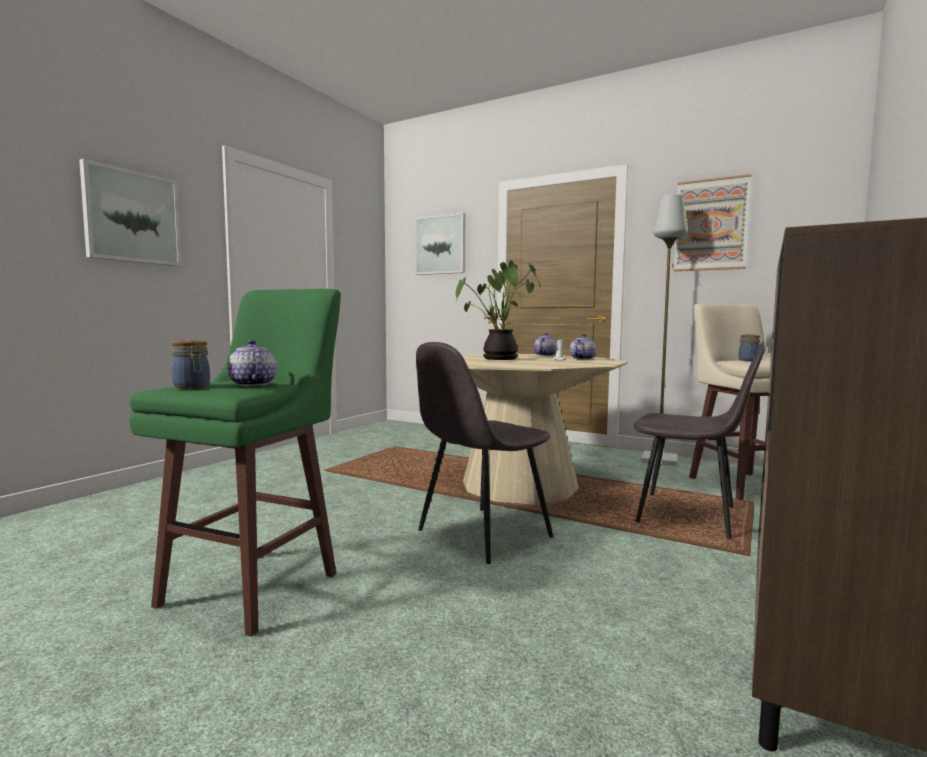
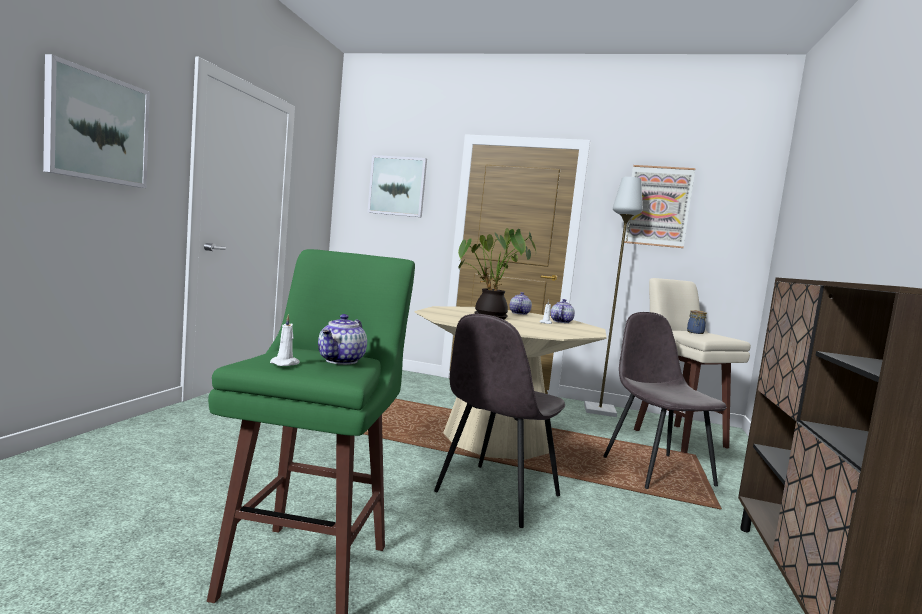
camera: 15 degrees left, 0 degrees up
(192, 386) = (286, 363): jar -> white candle
(251, 384) = (342, 361): teapot -> teapot turned 120 degrees counterclockwise
(690, 515) = (656, 469): grey chair -> grey chair turned 120 degrees counterclockwise

